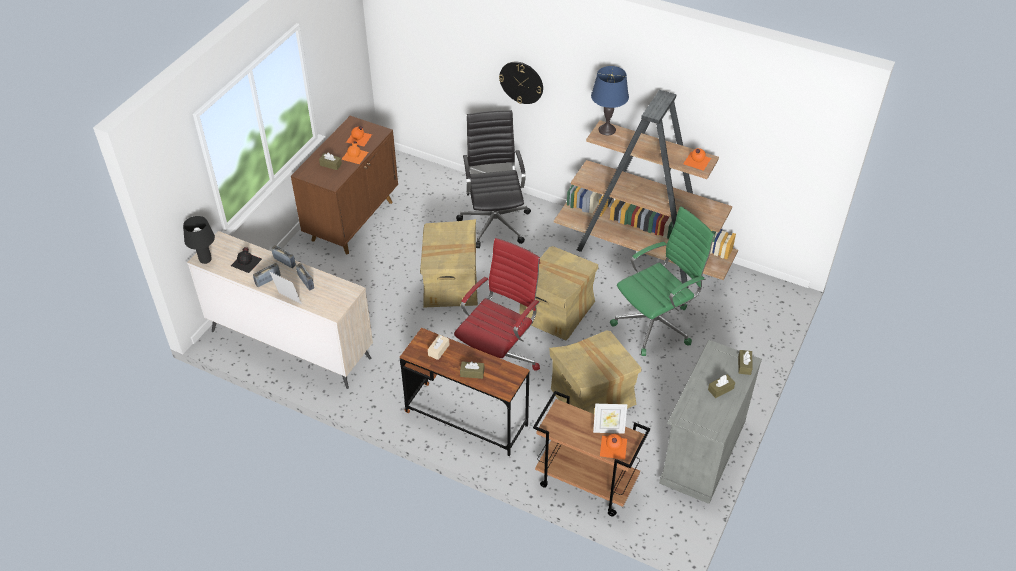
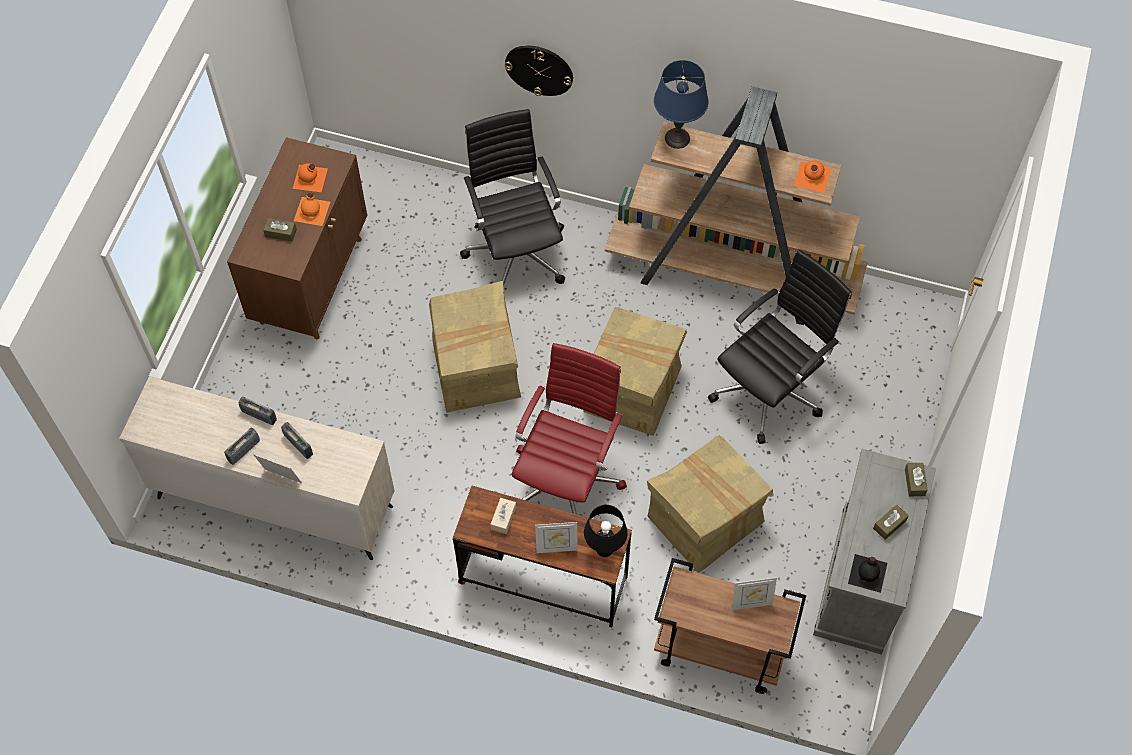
camera: 10 degrees left, 15 degrees up
(206, 260) = (146, 430): black table lamp -> black table lamp (605, 549)
(247, 262) = (205, 424): black bottle -> black bottle (868, 572)
(472, 373) = (556, 547): brown tissue box -> picture frame
(613, 447) = (761, 628): orange bottle -> none
(656, 324) = (770, 389): green office chair -> black office chair

